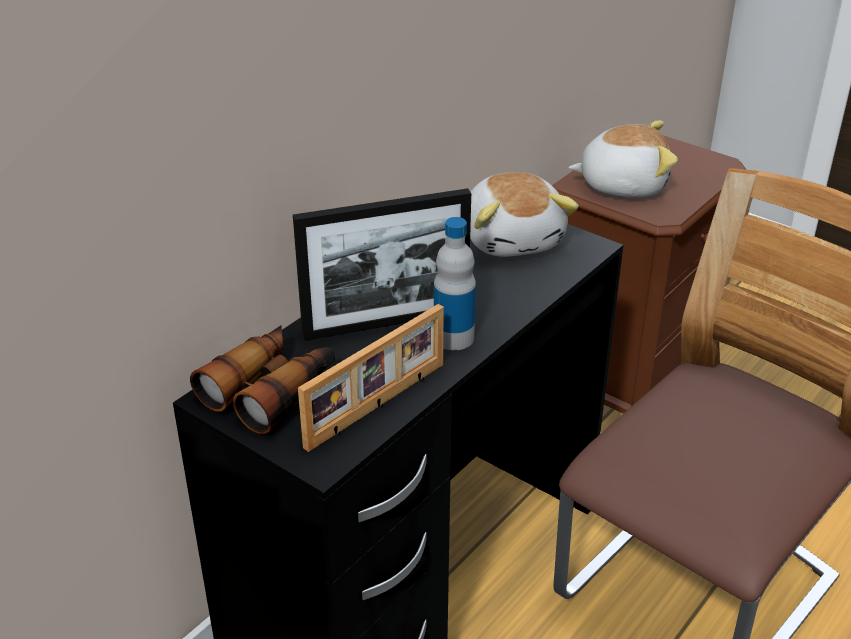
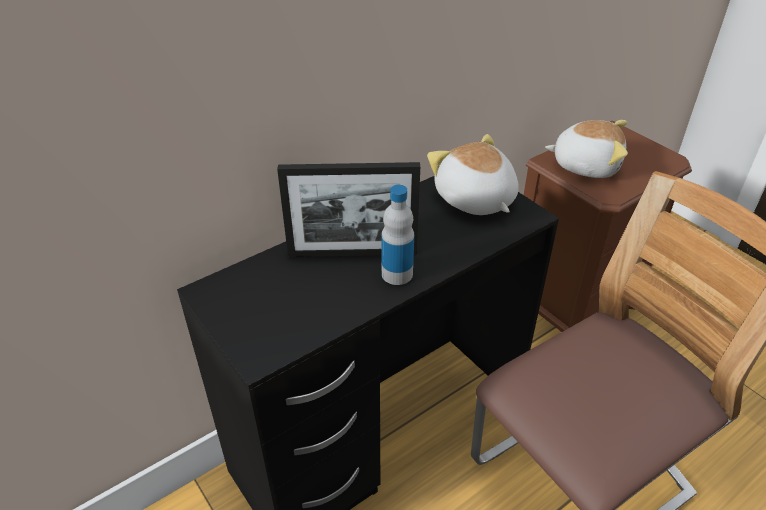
camera: 15 degrees right, 5 degrees up
(271, 389) = (248, 292): binoculars -> none
(378, 406) = (318, 320): picture frame -> none
(513, 239) = (474, 200): plush toy -> plush toy turned 150 degrees clockwise

